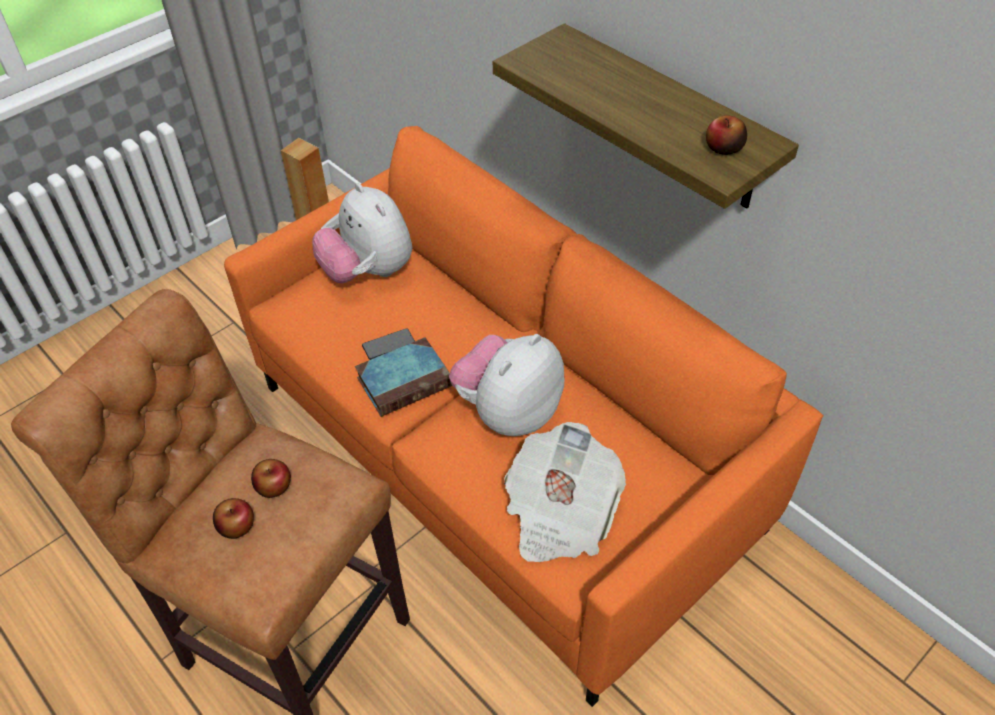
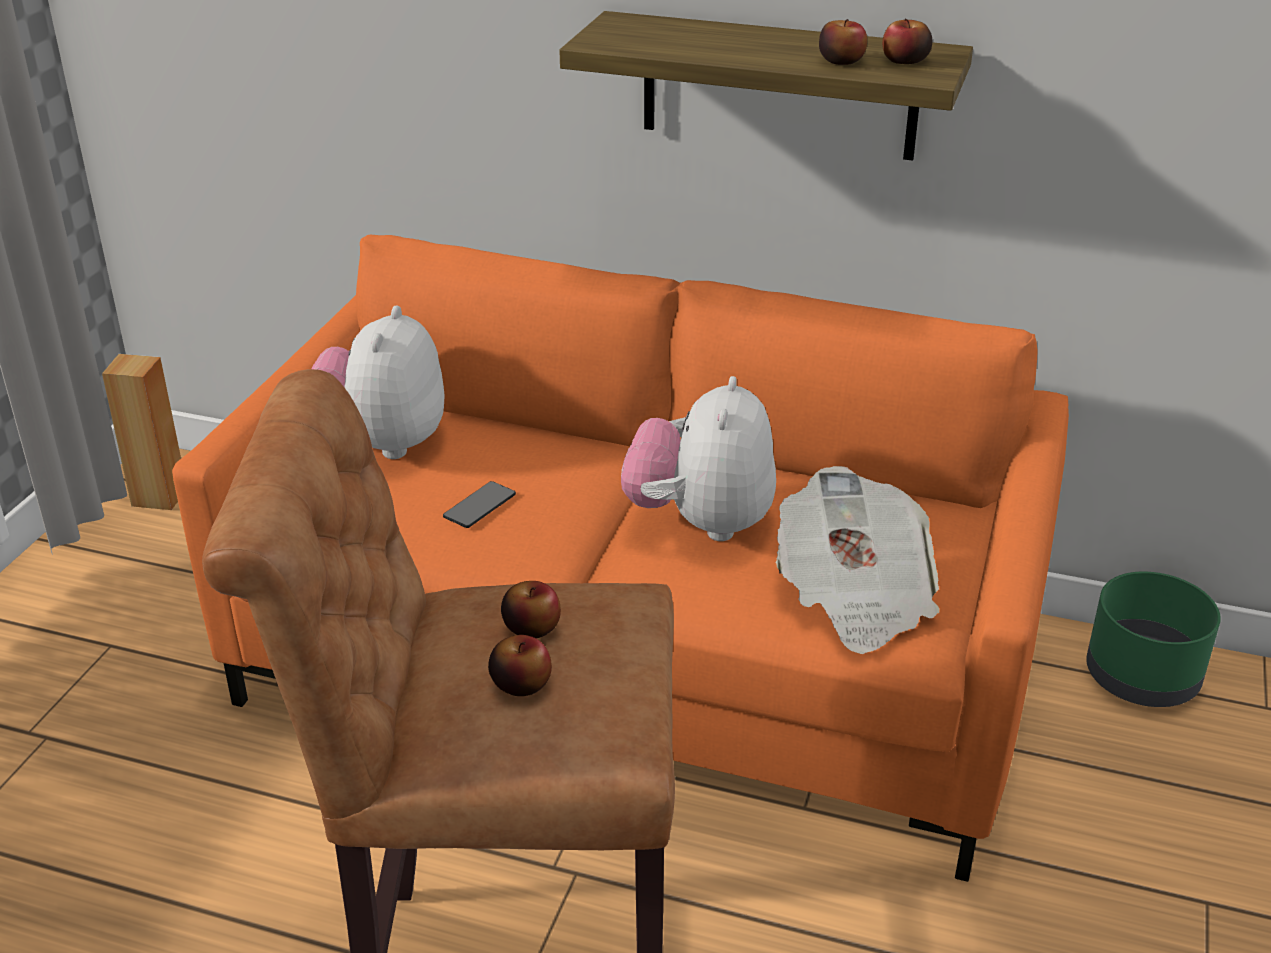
camera: 30 degrees left, 15 degrees down
(368, 272) = (380, 443): plush toy -> plush toy turned 75 degrees clockwise
(405, 380) = (537, 534): book -> none
(675, 133) = (841, 61): none -> apple
(829, 615) = (1142, 677): none -> green planter

